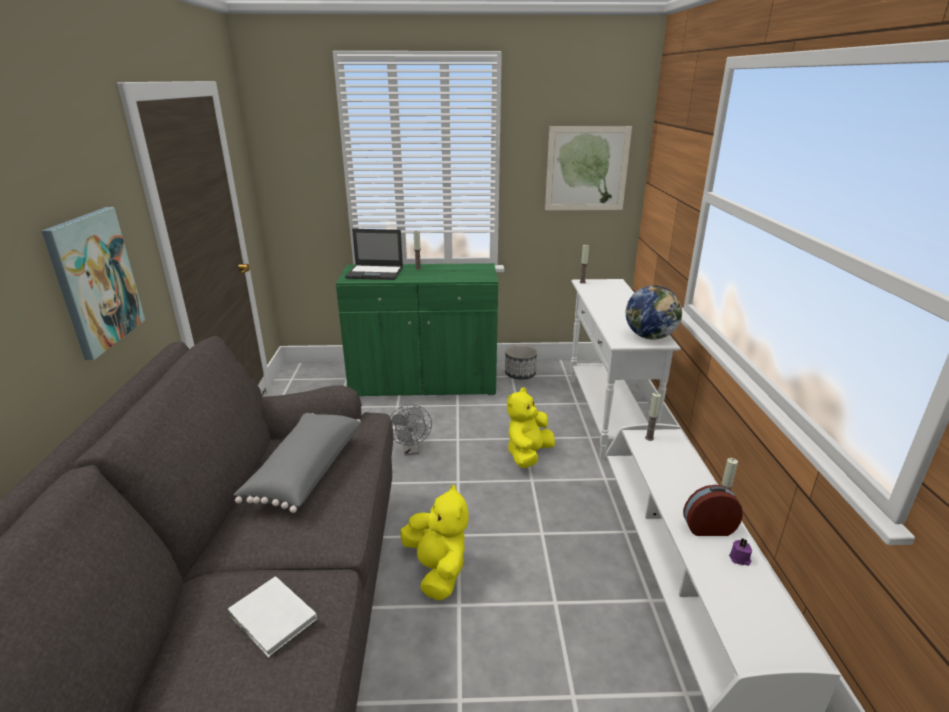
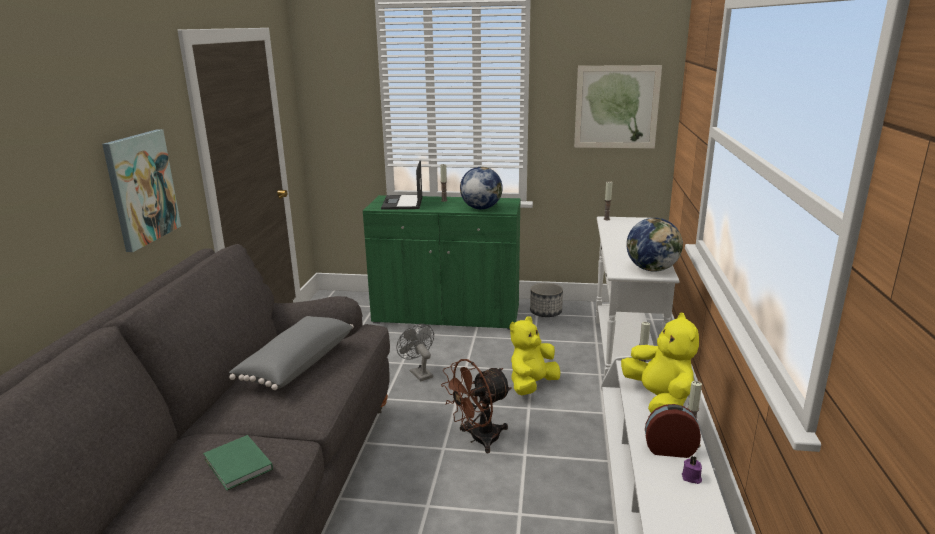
camera: 10 degrees right, 5 degrees down
(273, 619) = (238, 465): white book -> green book
(375, 273) = (402, 203): laptop -> laptop turned 75 degrees clockwise
(411, 450) = (418, 373): grey fan -> grey fan turned 150 degrees clockwise
(437, 570) = (415, 475): yellow plush toy -> yellow plush toy (659, 401)
(459, 276) = (481, 208): none -> globe
(491, 521) = (478, 439): none -> brown fan

